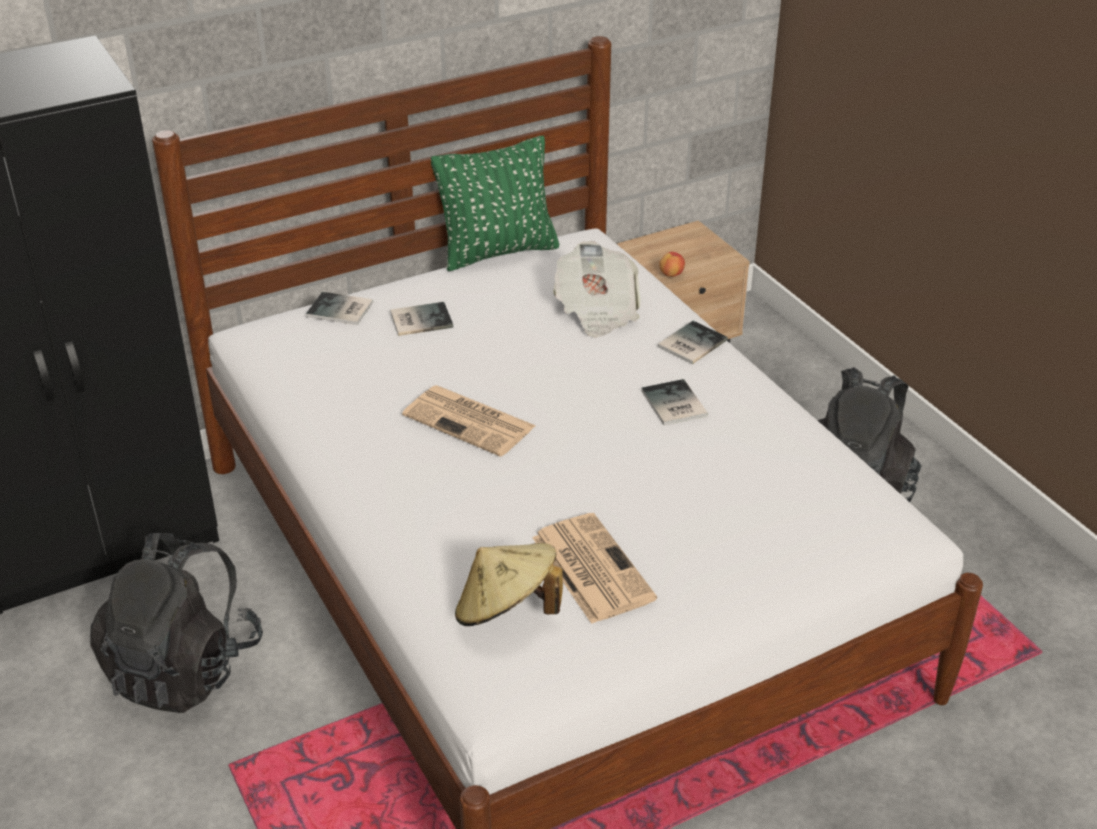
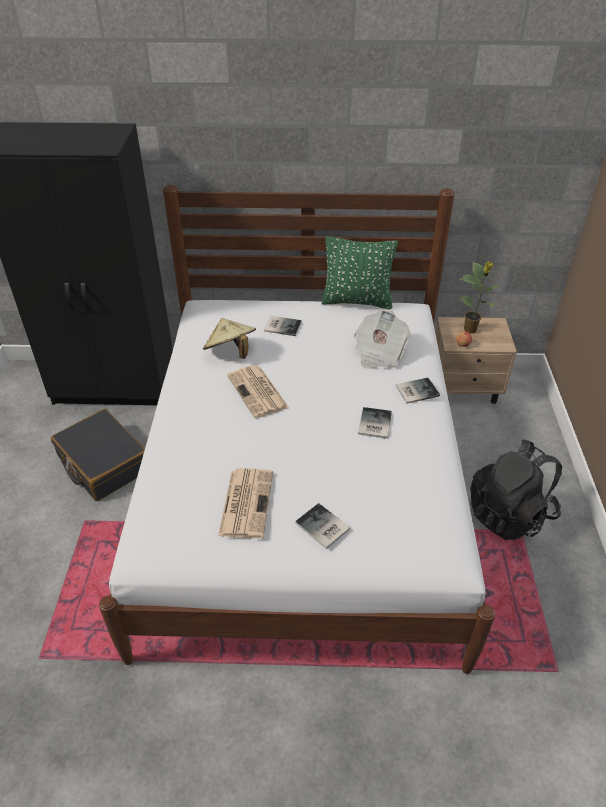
camera: 30 degrees right, 5 degrees up
(184, 668) = (103, 463): black backpack -> black suitcase
(341, 310) = (249, 308): book -> book (322, 528)
(506, 611) = (183, 508): beige hat -> beige hat (231, 353)
(666, 250) = (471, 330): none -> potted plant

